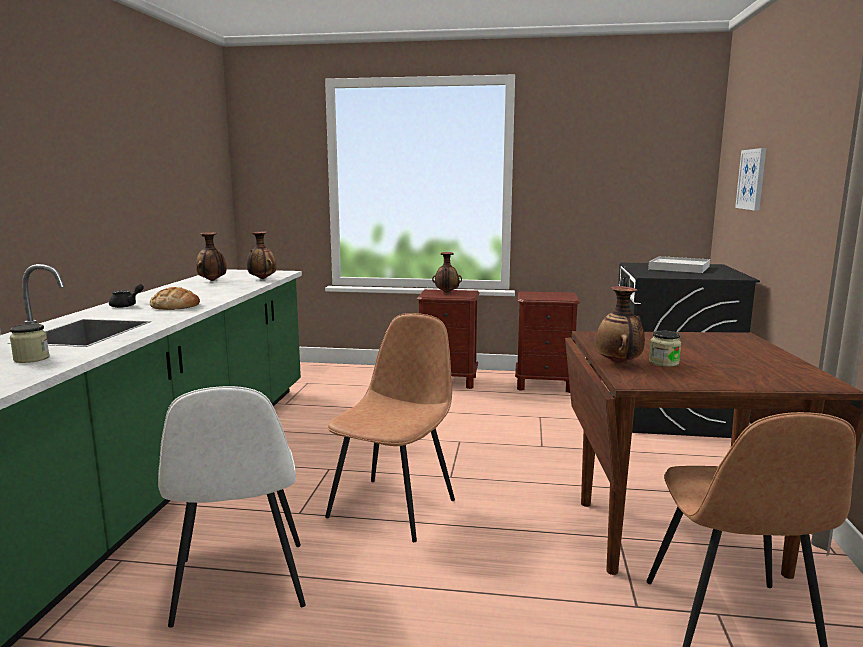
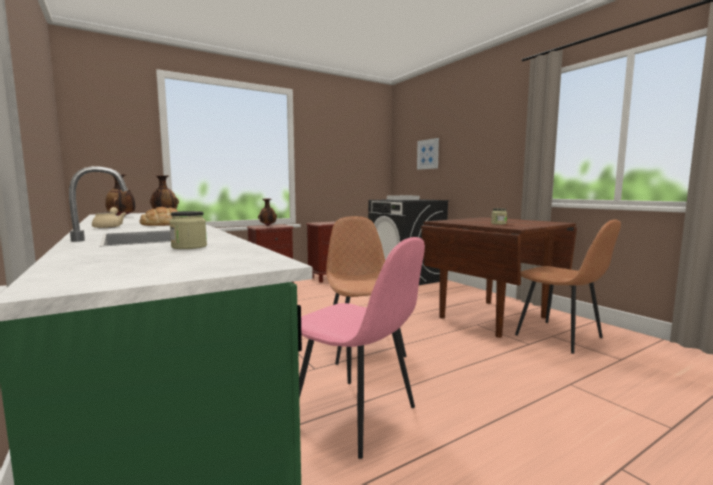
camera: 40 degrees left, 5 degrees down
(127, 305) = (109, 227): black teapot -> beige teapot
(240, 585) = (356, 416): white chair -> pink chair
(619, 363) = (487, 225): vase -> none

